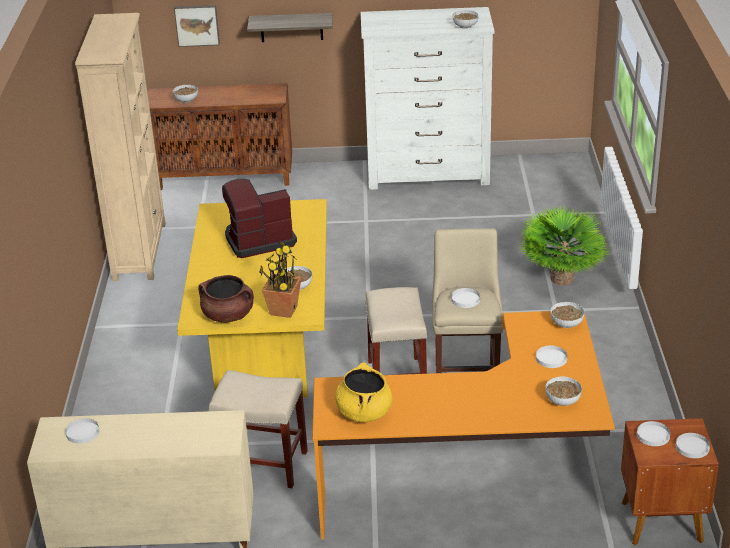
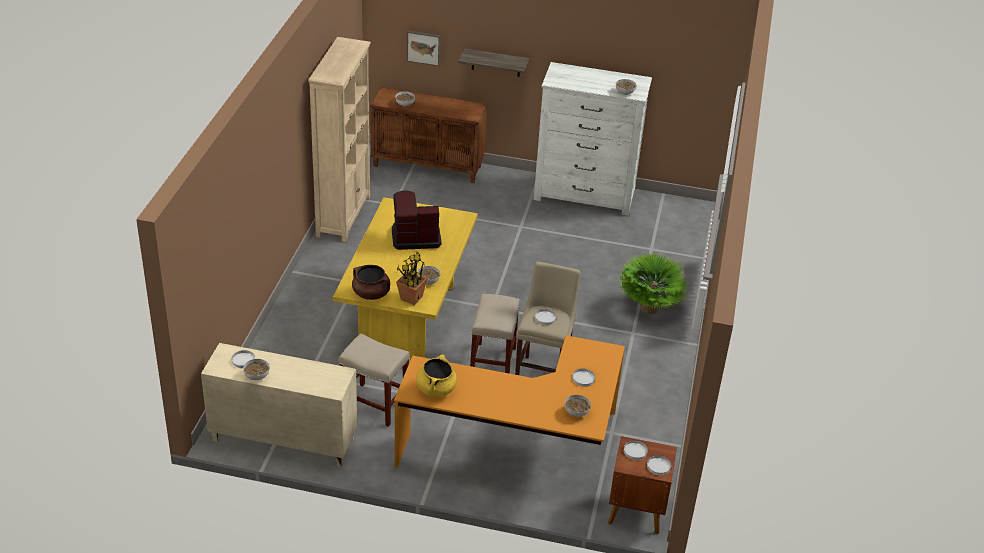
camera: 10 degrees right, 5 degrees up
(567, 324) = (607, 354): bowl -> bowl (257, 376)

